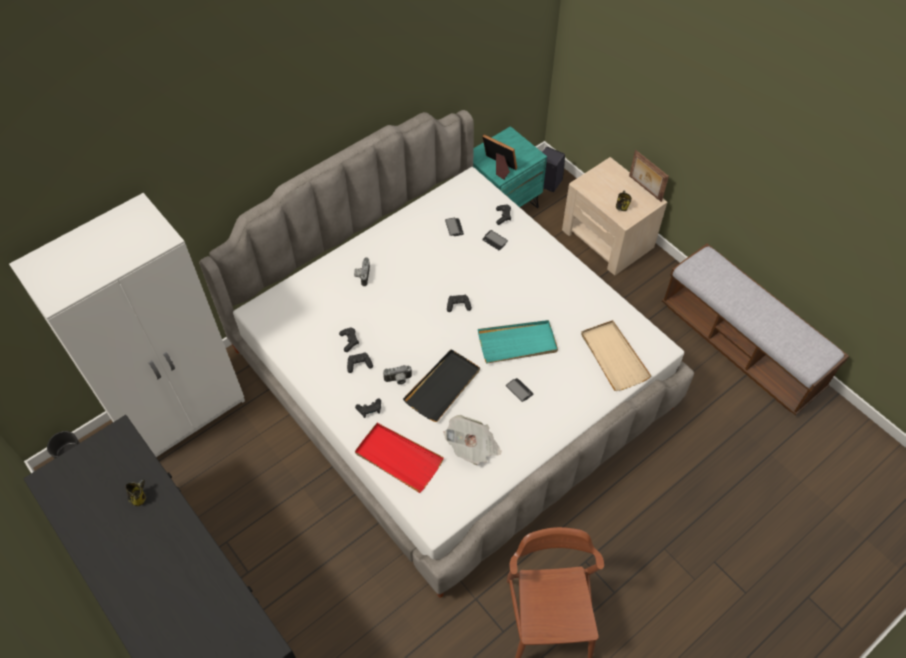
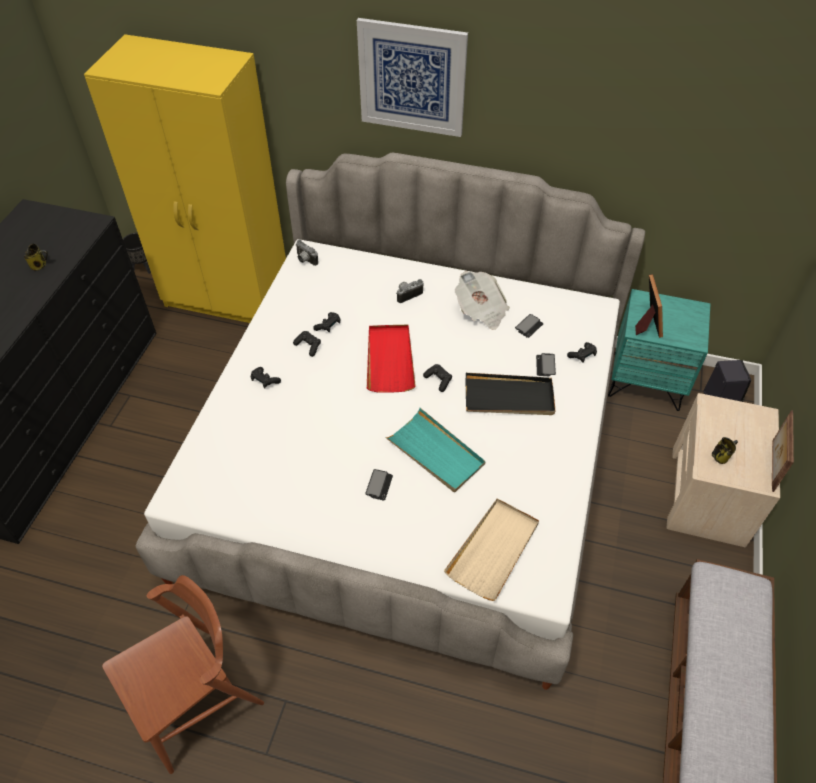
camera: 55 degrees right, 5 degrees down
(182, 412) = (228, 298): white wardrobe -> yellow wardrobe
(277, 121) = (412, 78): none -> picture
(398, 380) = (314, 383): camera -> camera (305, 260)
(398, 458) = (227, 430): red tray -> red tray (390, 359)
(443, 386) = (333, 420): black tray -> black tray (509, 397)
(473, 447) = (281, 482): newspaper -> newspaper (481, 311)

